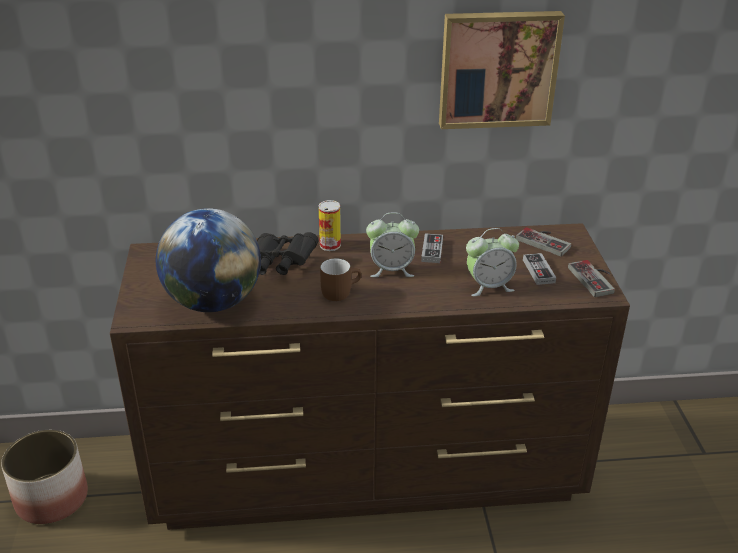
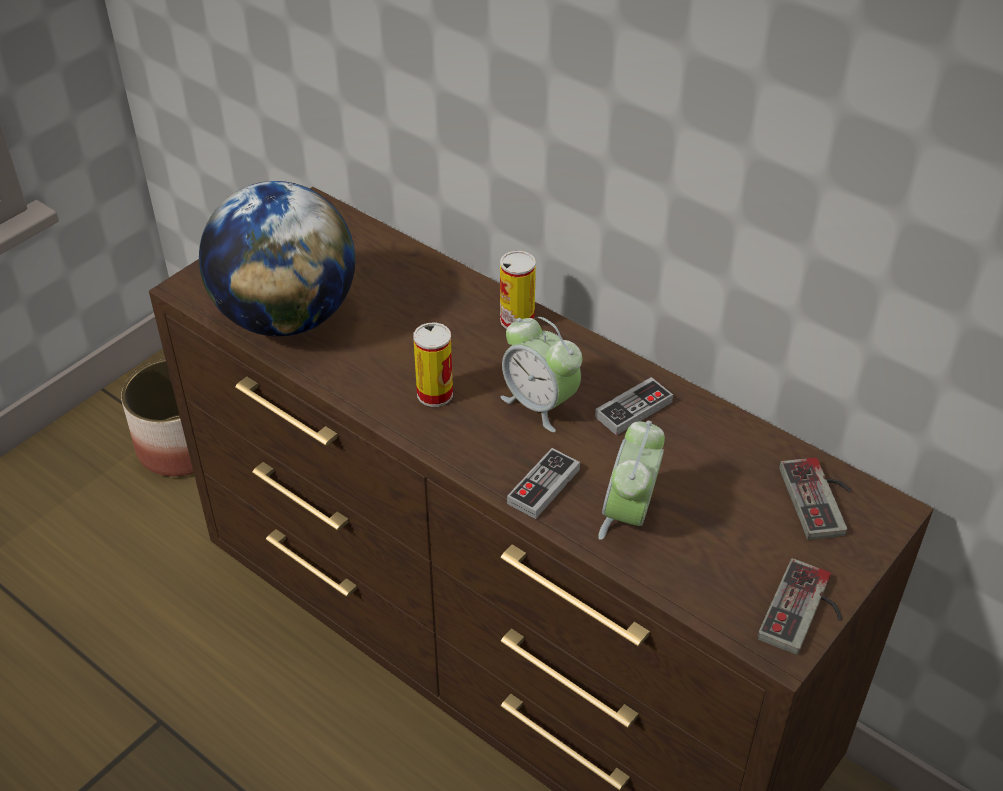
camera: 45 degrees right, 10 degrees up
(281, 264) = (424, 312): black binoculars -> none
(339, 291) = (435, 394): brown mug -> can
(489, 286) = (629, 515): alarm clock -> alarm clock turned 75 degrees clockwise
(497, 68) = (825, 164): picture -> none
(538, 271) = (736, 540): game controller -> game controller (543, 486)

